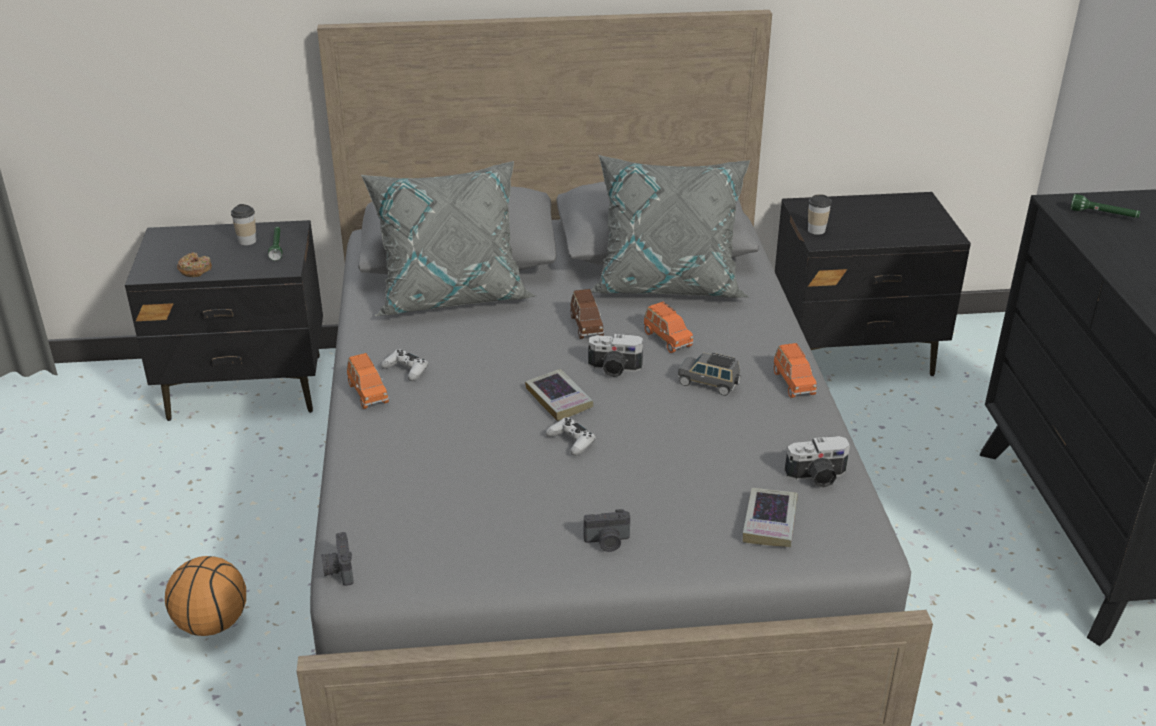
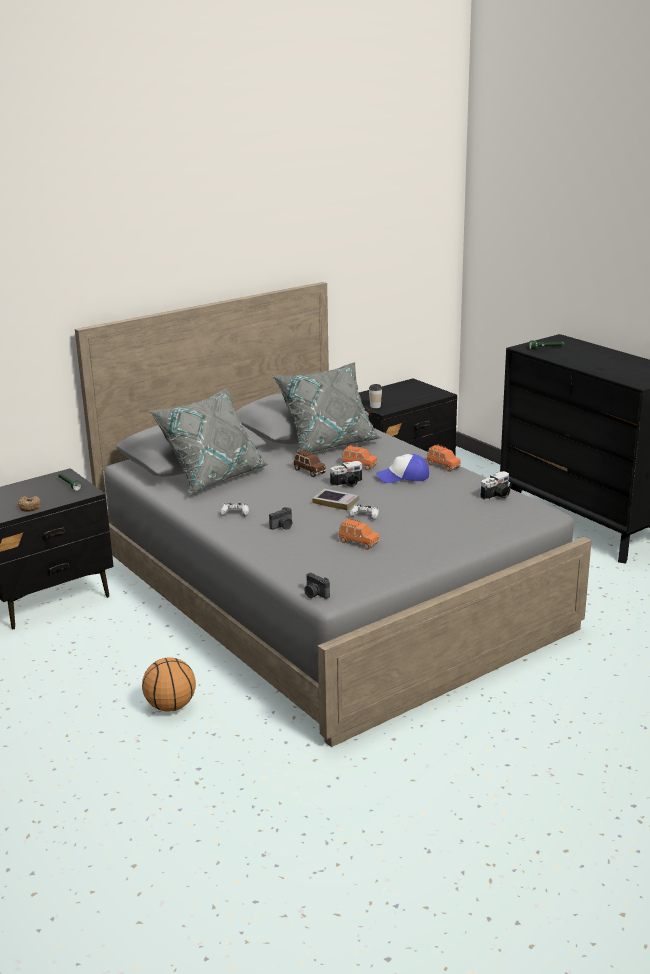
camera: 30 degrees left, 10 degrees down
(247, 241) = (43, 486): cup -> none
(368, 393) = (227, 528): orange toy car -> orange toy car (358, 543)
(607, 542) = (433, 545): camera -> camera (283, 526)
(709, 384) = (403, 477): grey toy car -> cap
(770, 522) = (497, 517): book -> none

